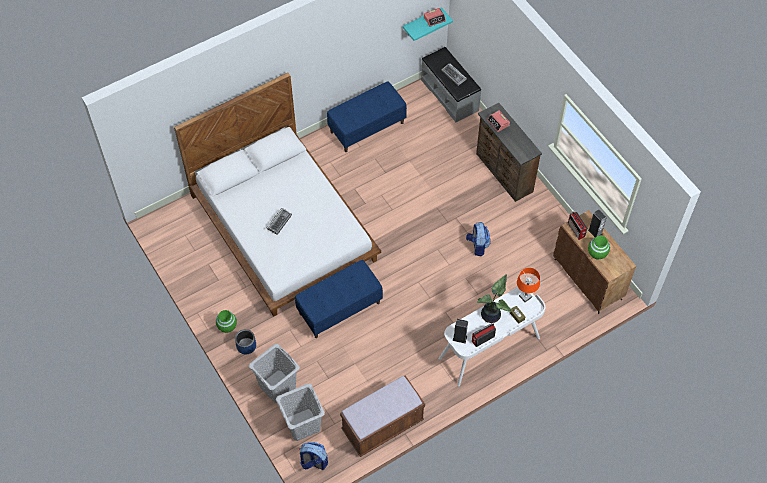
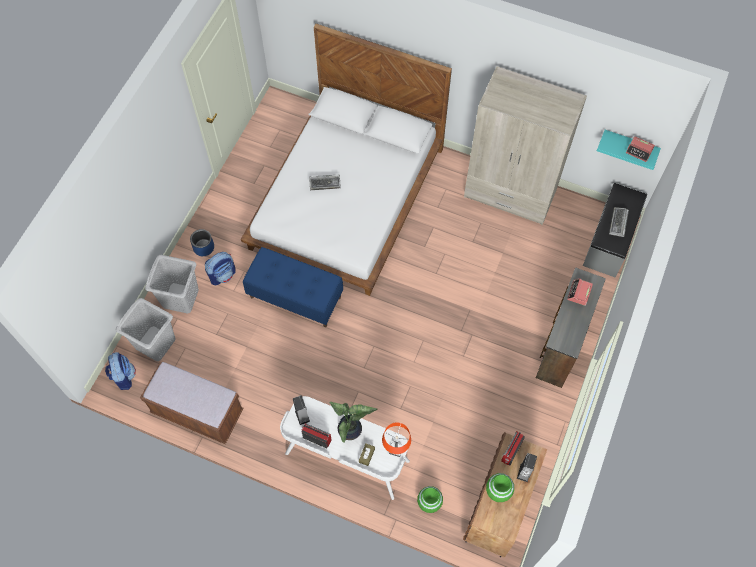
camera: 55 degrees right, 5 degrees up
(227, 326) = (212, 220): green vase -> green vase (429, 502)
(367, 127) = (510, 194): blue bench -> beige wardrobe
(477, 246) = (455, 374): backpack -> backpack (222, 275)

